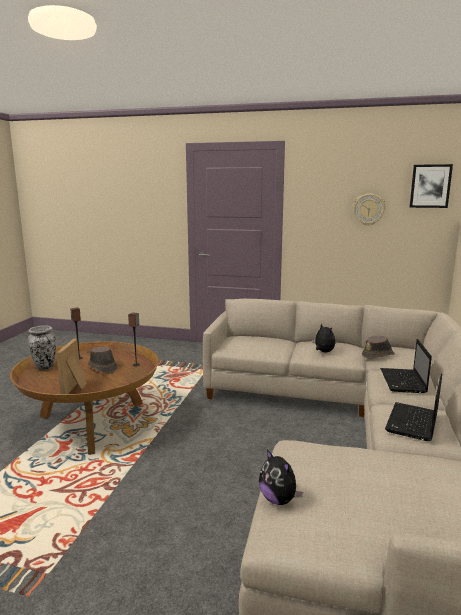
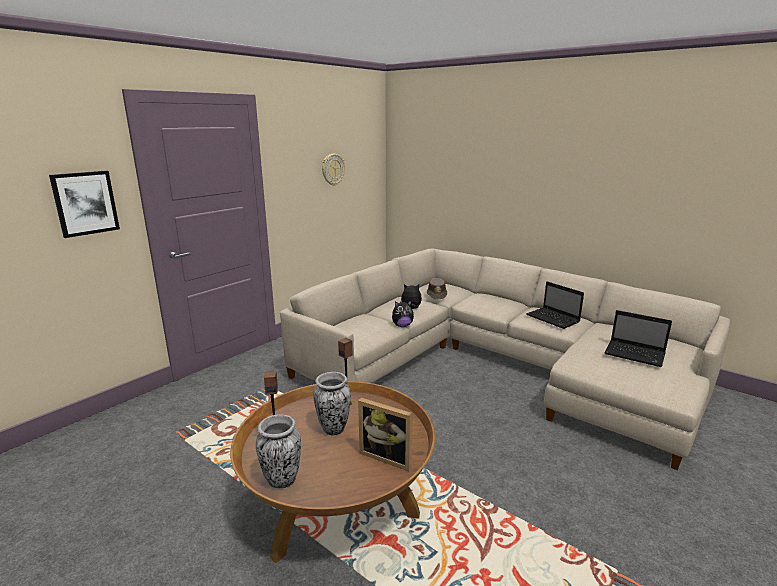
camera: 65 degrees left, 5 degrees up
(102, 368) = (334, 429): brown hat -> vase
(279, 499) = (635, 386): plush toy -> plush toy (402, 325)
(403, 382) = (491, 302): laptop -> laptop (636, 354)
(430, 186) = (368, 144): picture -> picture (85, 203)

